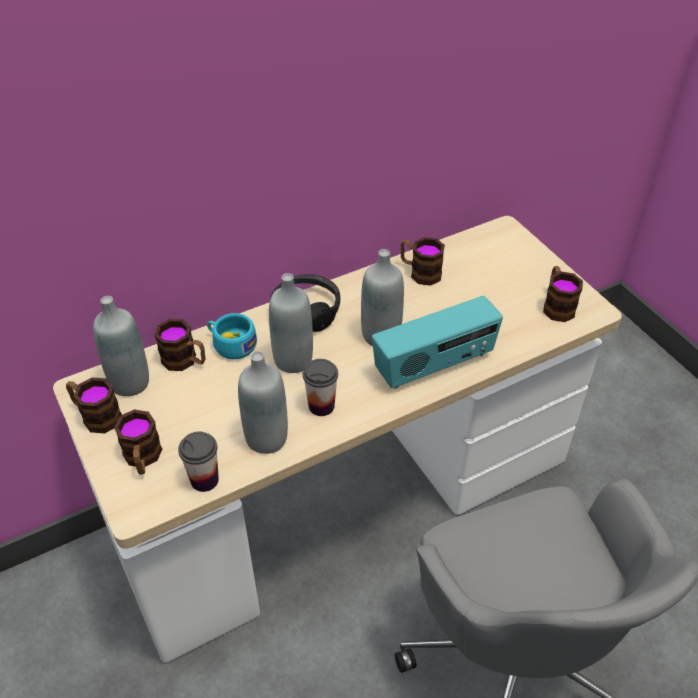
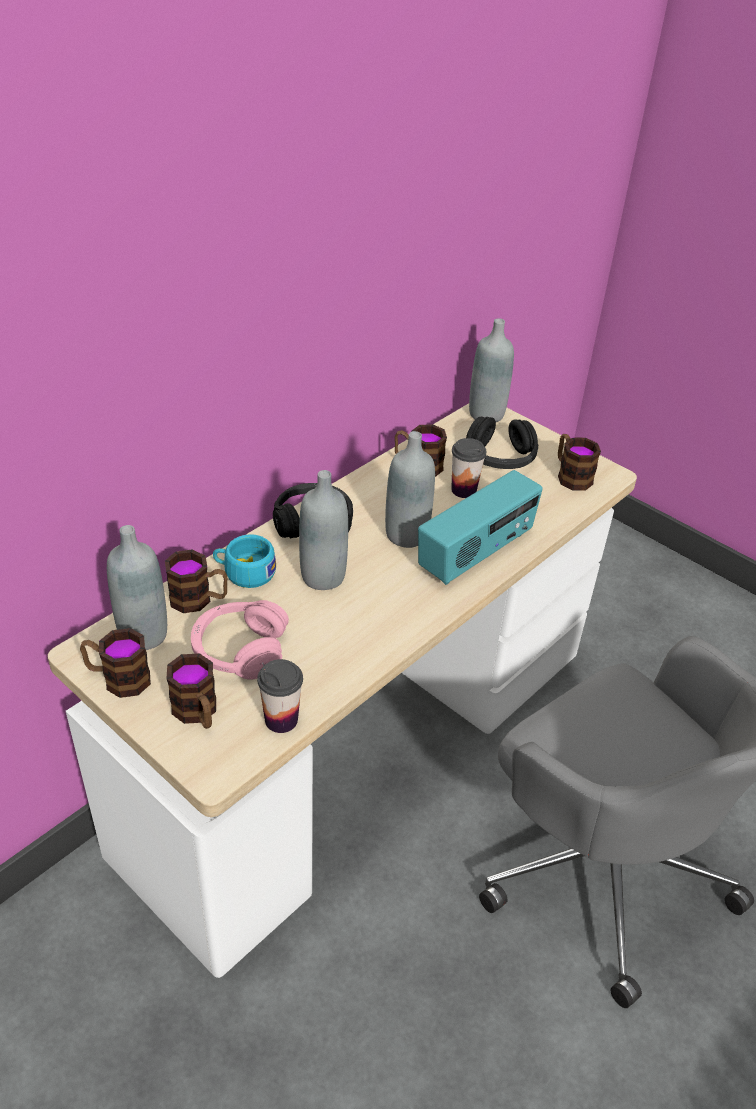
camera: 20 degrees left, 5 degrees down
(198, 411) = (239, 650): none -> pink headphones
(266, 438) = (331, 662): grey bottle -> grey bottle (486, 414)
(321, 406) = (376, 617): cup -> cup (463, 490)
(497, 277) = (500, 457): none -> black headphones

